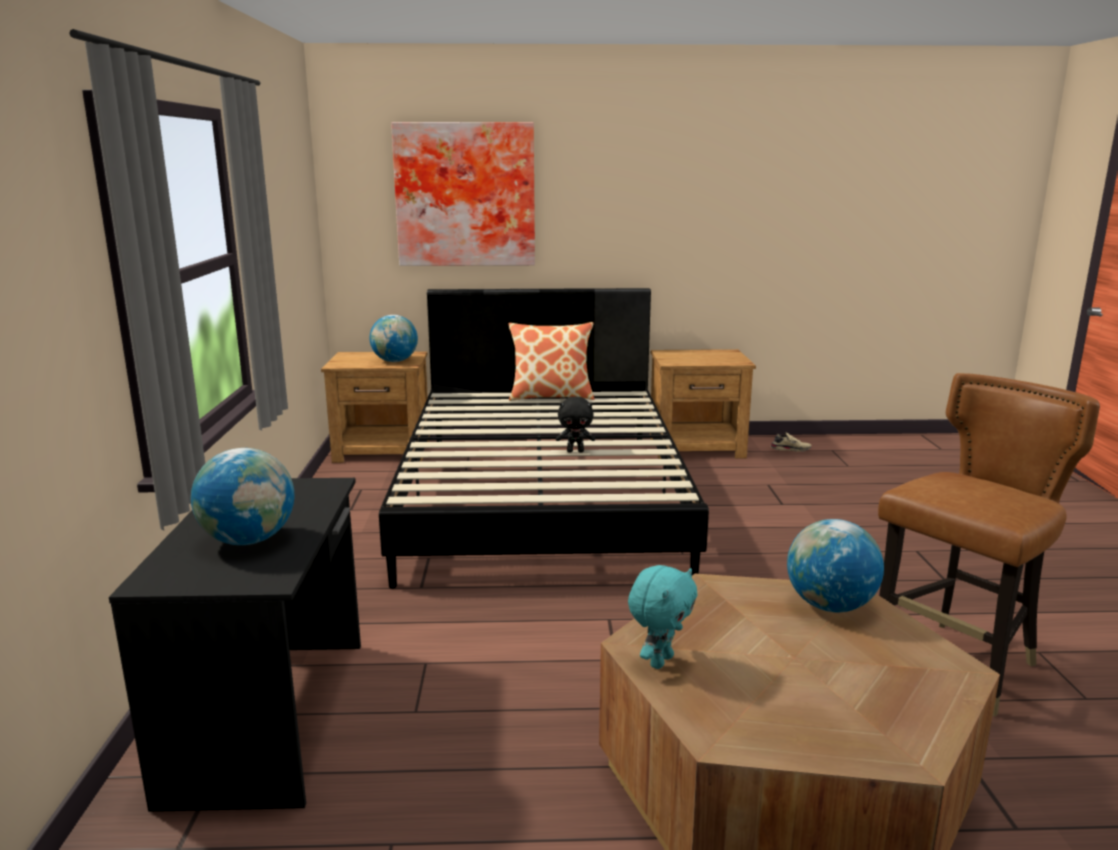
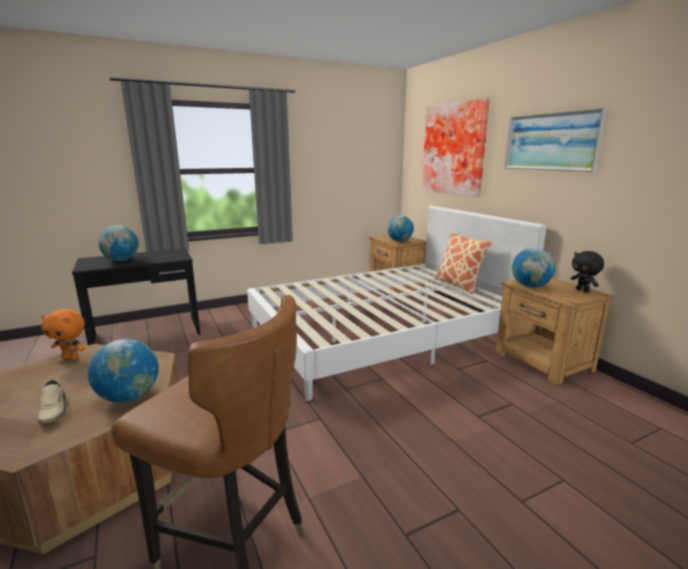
camera: 65 degrees right, 0 degrees up
(542, 497) = (384, 333): black bed -> white bed
(575, 451) = (368, 306): black plush toy -> black plush toy (583, 291)
(637, 187) = (550, 141): none -> picture
(660, 661) = (71, 358): turquoise plush toy -> orange plush toy
(688, 362) = (530, 286): none -> globe
(790, 449) = (617, 403): beige shoe -> beige shoe (55, 410)

